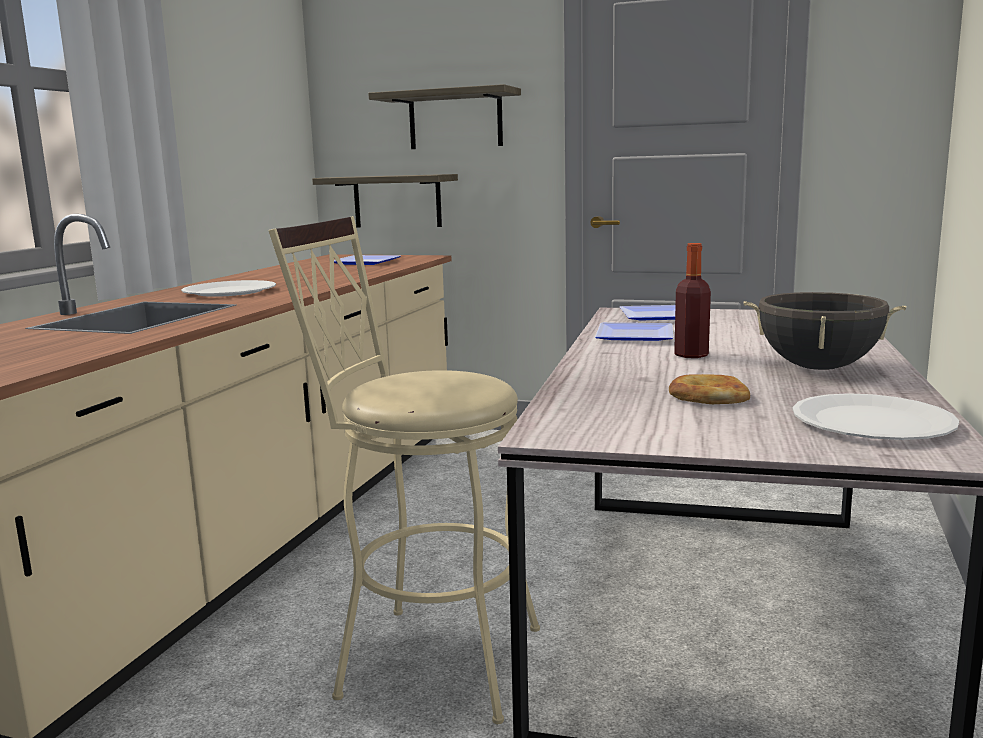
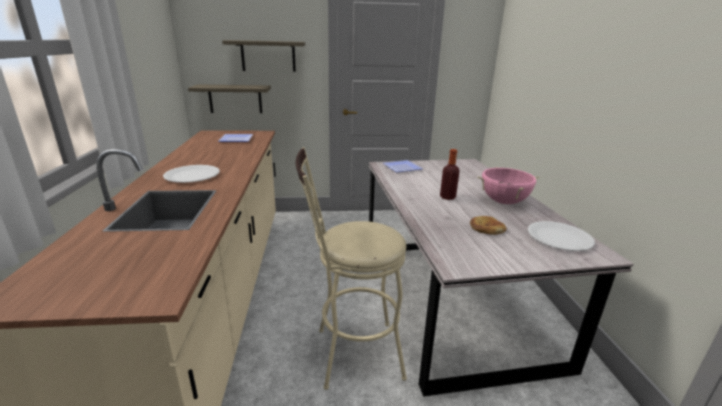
camera: 25 degrees left, 10 degrees up
(632, 336) = (408, 185): plate -> none
(818, 368) = (503, 202): black cooking pot -> pink cooking pot

